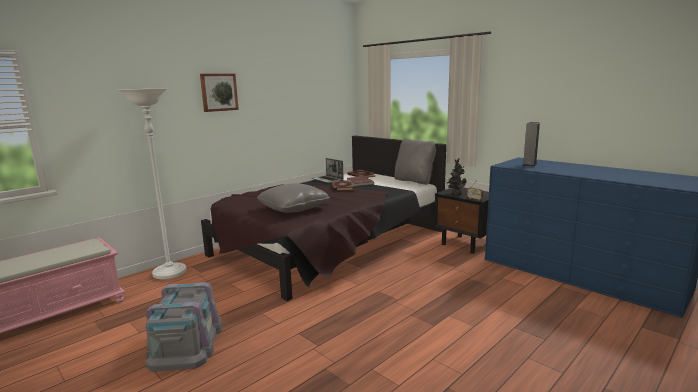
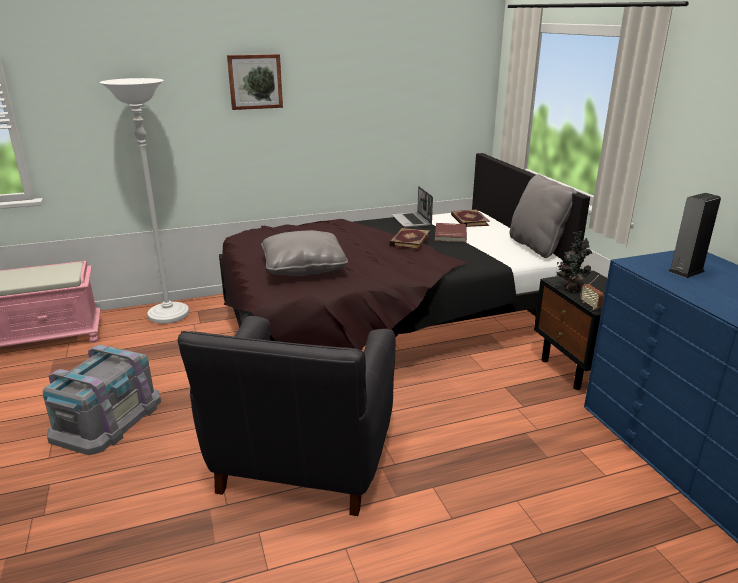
camera: 25 degrees right, 10 degrees up
(360, 326) = (302, 462): none -> black armchair

